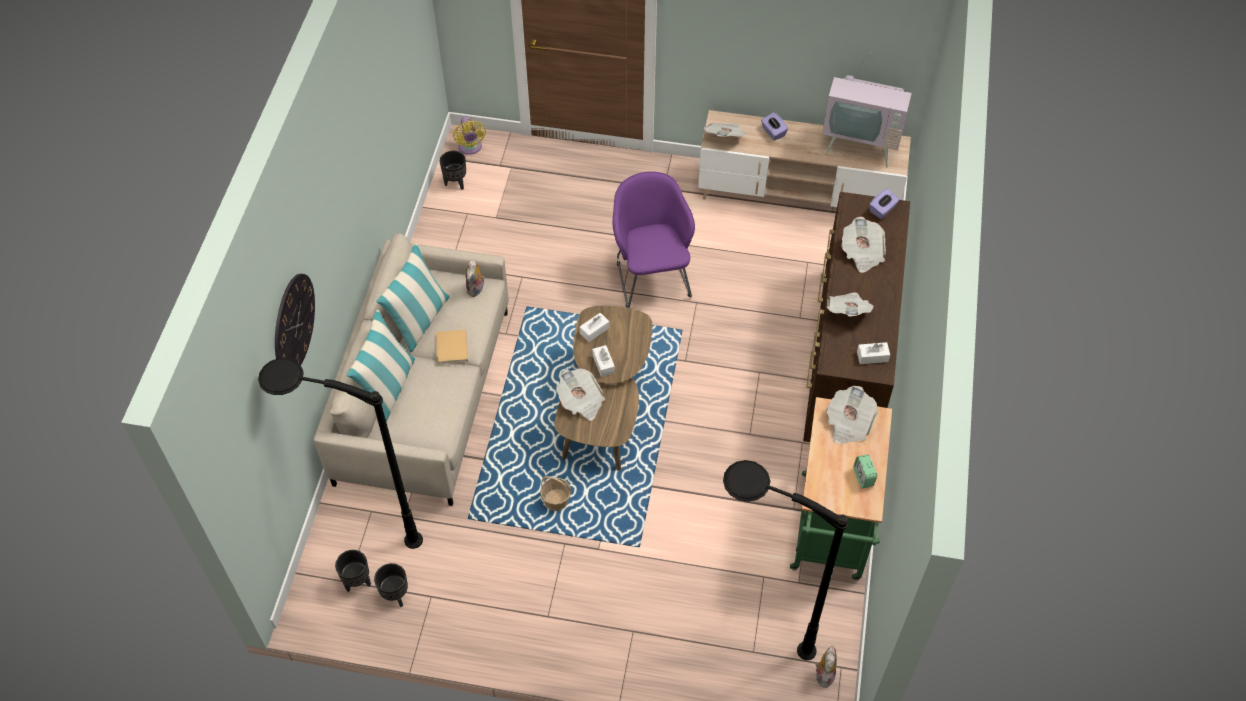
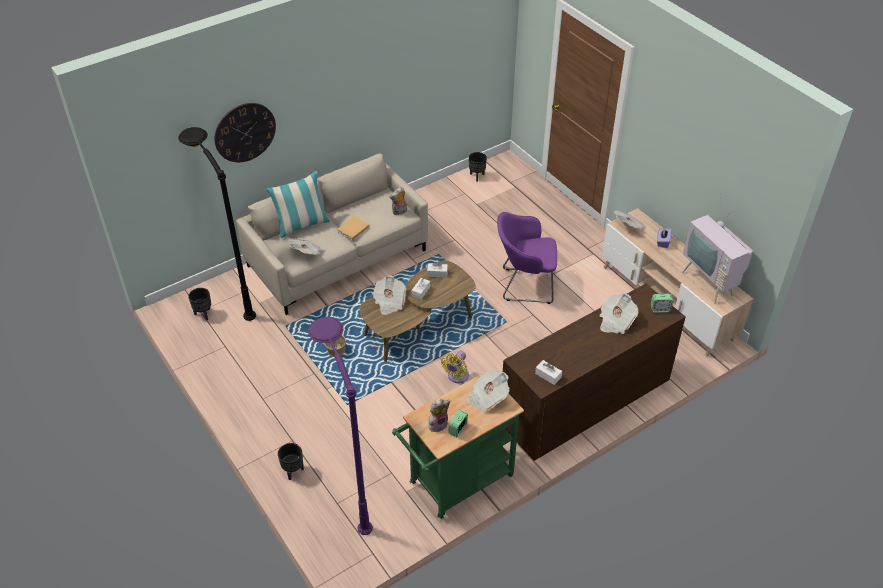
camera: 45 degrees right, 10 degrees down
(395, 596) = (211, 333): black planter -> black planter (293, 471)
(419, 321) = (354, 207): pillow -> none
(470, 147) = (505, 165): yellow fan -> yellow fan (457, 376)
(651, 276) = (524, 285): purple armchair -> purple armchair turned 120 degrees counterclockwise
(748, 629) = (349, 490): black floor lamp -> purple floor lamp
(824, 674) = (358, 548): plush toy -> plush toy (438, 424)
(848, 311) = (565, 343): newspaper -> newspaper (306, 253)
(882, 210) = (660, 309): purple tissue box -> alarm clock

